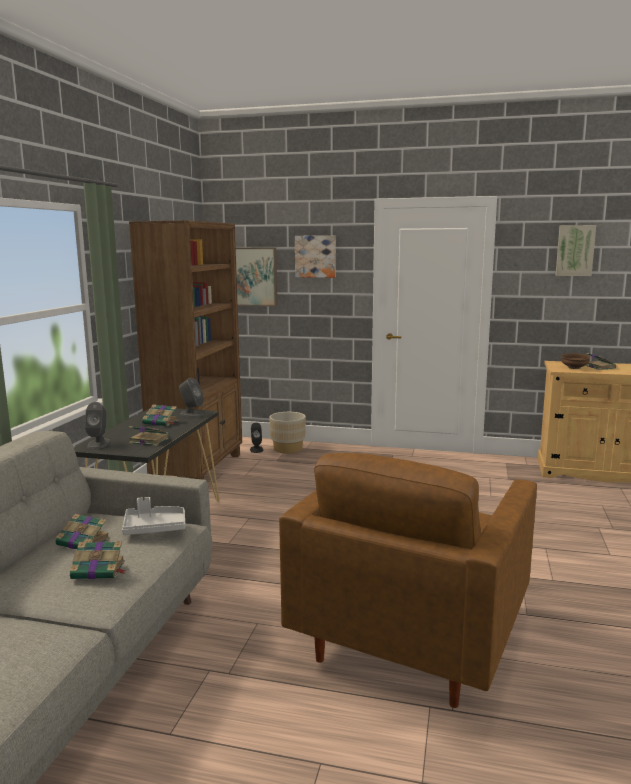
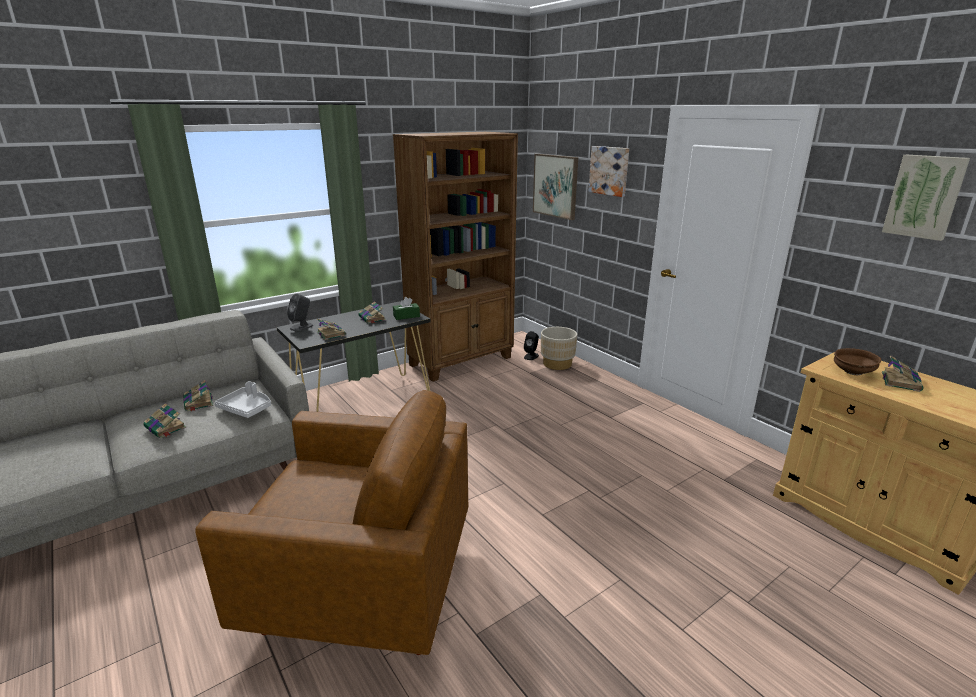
camera: 40 degrees right, 10 degrees up
(191, 414) = (406, 316): grey speaker -> green tissue box
(411, 635) = (361, 587): brown armchair -> brown armchair turned 150 degrees counterclockwise

